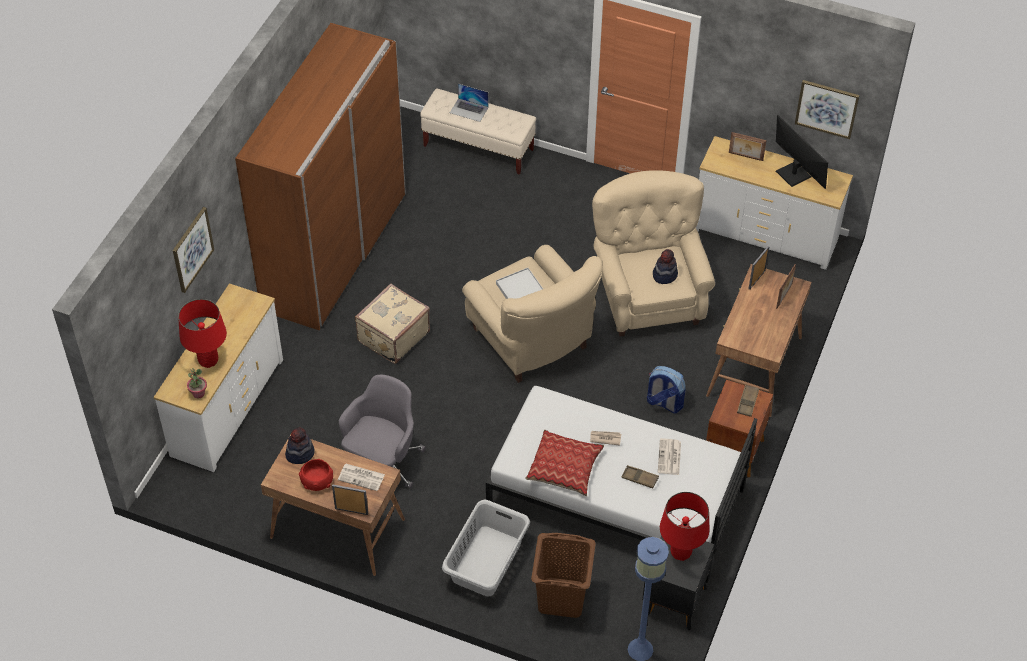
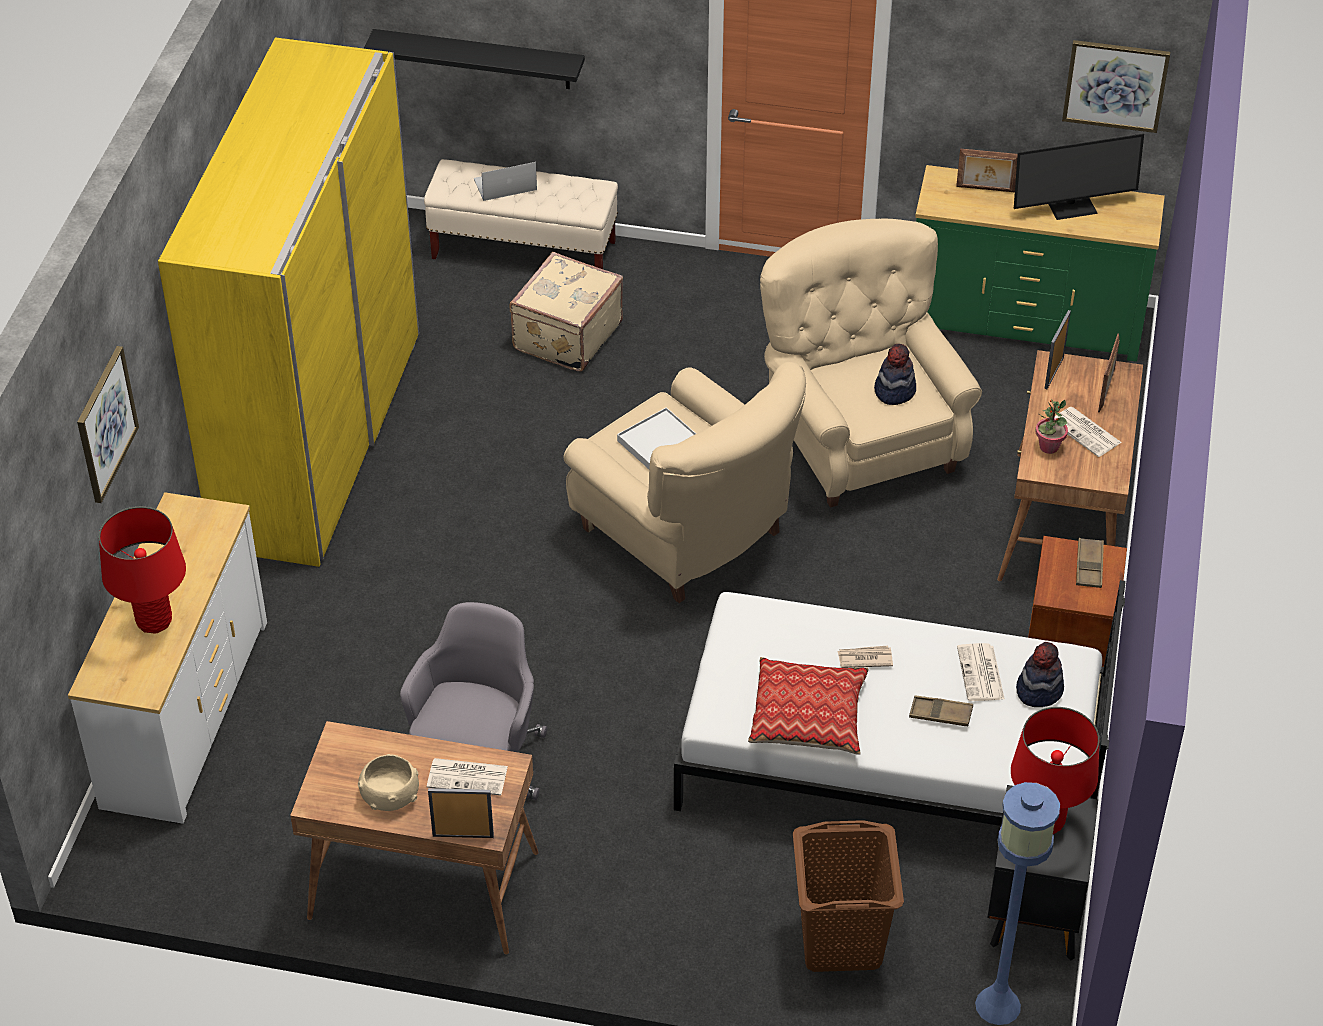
camera: 10 degrees left, 5 degrees down
(198, 393) = (148, 678): potted plant -> potted plant (1048, 447)
(300, 453) = (349, 753): hat -> hat (1038, 690)
(316, 481) = (389, 795): red bowl -> beige bowl
(334, 251) = (317, 439): brown wardrobe -> yellow wardrobe
(392, 336) = (447, 559): beige suitcase -> beige suitcase (565, 335)
(460, 36) = (479, 59): none -> black shelf
(469, 110) = (505, 184): laptop -> laptop turned 150 degrees clockwise
(487, 561) = (698, 899): grey laundry basket -> none
(664, 403) = (931, 601): backpack -> none
(765, 234) = (1024, 321): white dresser -> green dresser
(765, 320) = (1086, 432): none -> newspaper
(794, 173) = (1070, 204): monitor -> monitor turned 120 degrees clockwise

